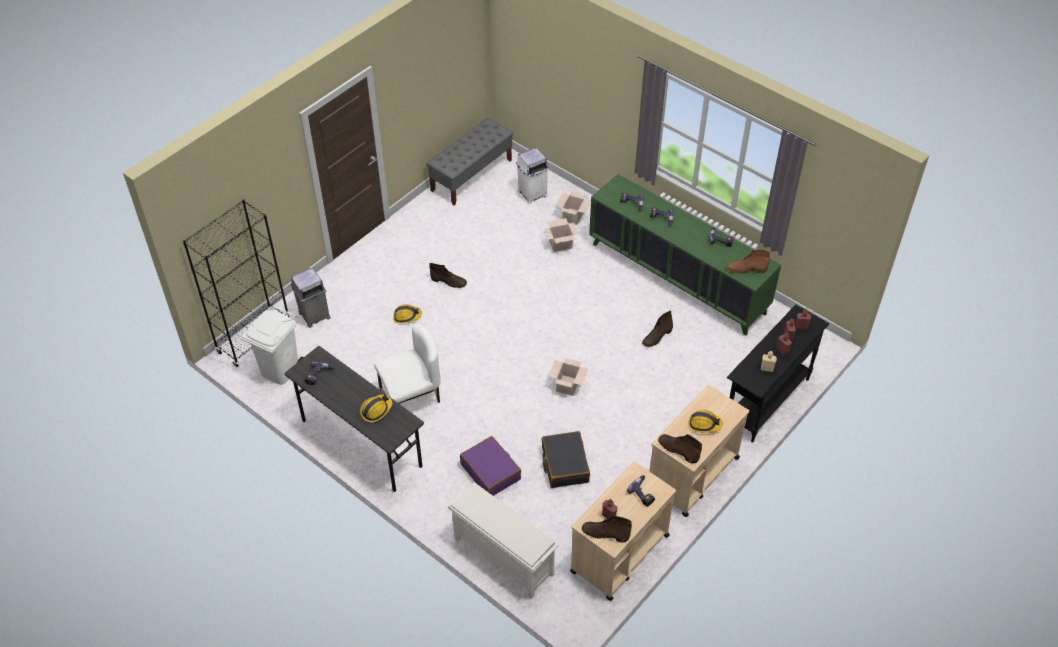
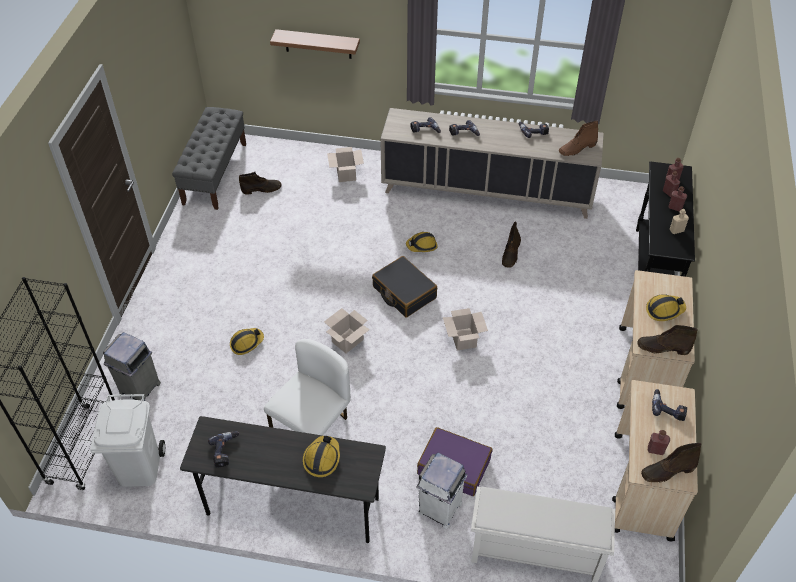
camera: 30 degrees left, 0 degrees up
(449, 281) = (266, 287): brown boot -> brown boot (262, 189)
(532, 194) = (290, 168): white trash can -> white trash can (439, 509)
(561, 244) = (354, 204): cardboard box -> cardboard box (348, 340)
(564, 464) = (521, 421): black suitcase -> black suitcase (404, 292)
(578, 99) = (318, 44): none -> shelf
(590, 300) = (422, 246): none -> hard hat
(677, 278) = (486, 191): green cabinet -> beige cabinet

